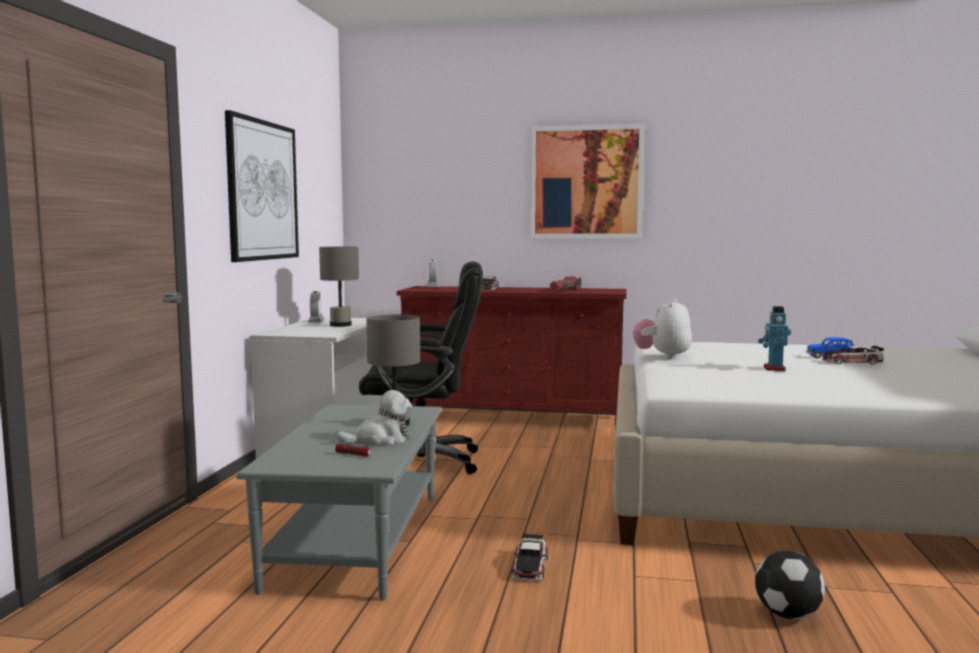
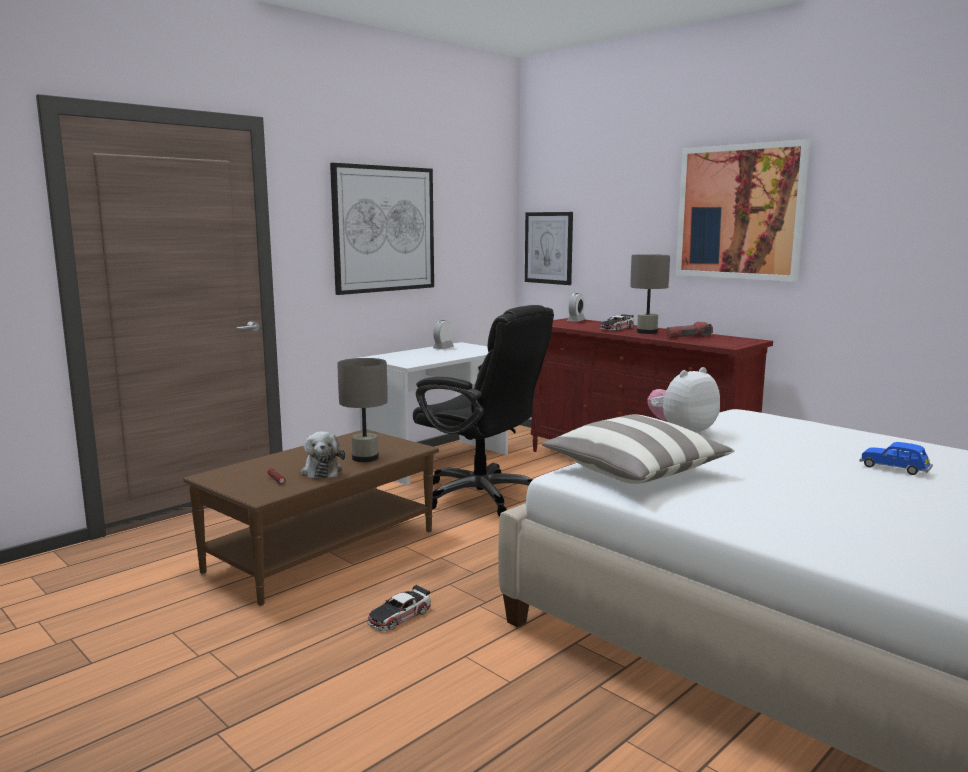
camera: 35 degrees right, 5 degrees up
(340, 325) = (449, 354): grey table lamp -> grey table lamp (646, 332)
(357, 540) = (322, 551): grey coffee table -> brown coffee table
(380, 440) = (322, 471): plush toy -> plush toy turned 60 degrees clockwise
(383, 218) = (548, 248): none -> picture
(706, 380) = (635, 471): none -> pillow
(773, 368) = (765, 471): toy robot -> none
(787, 615) = (530, 749): football -> none
(851, 362) = (900, 481): toy car -> none

